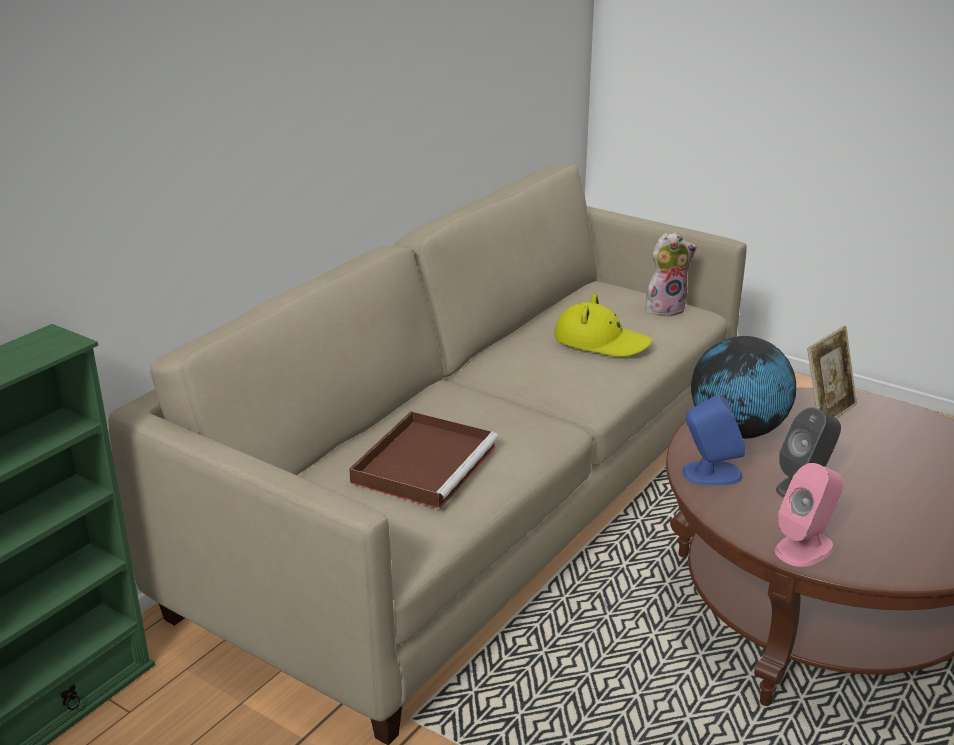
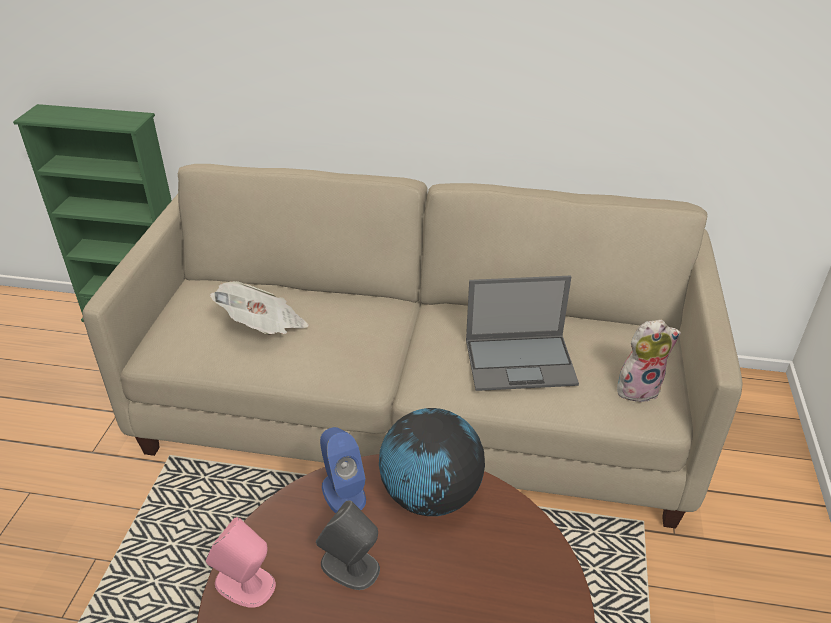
camera: 65 degrees right, 10 degrees up
(425, 463) = (264, 327): brown tray -> newspaper
(601, 341) = (521, 362): yellow hat -> laptop
(665, 309) = (638, 388): plush toy -> plush toy turned 60 degrees counterclockwise
(827, 412) = (517, 561): picture frame -> none

